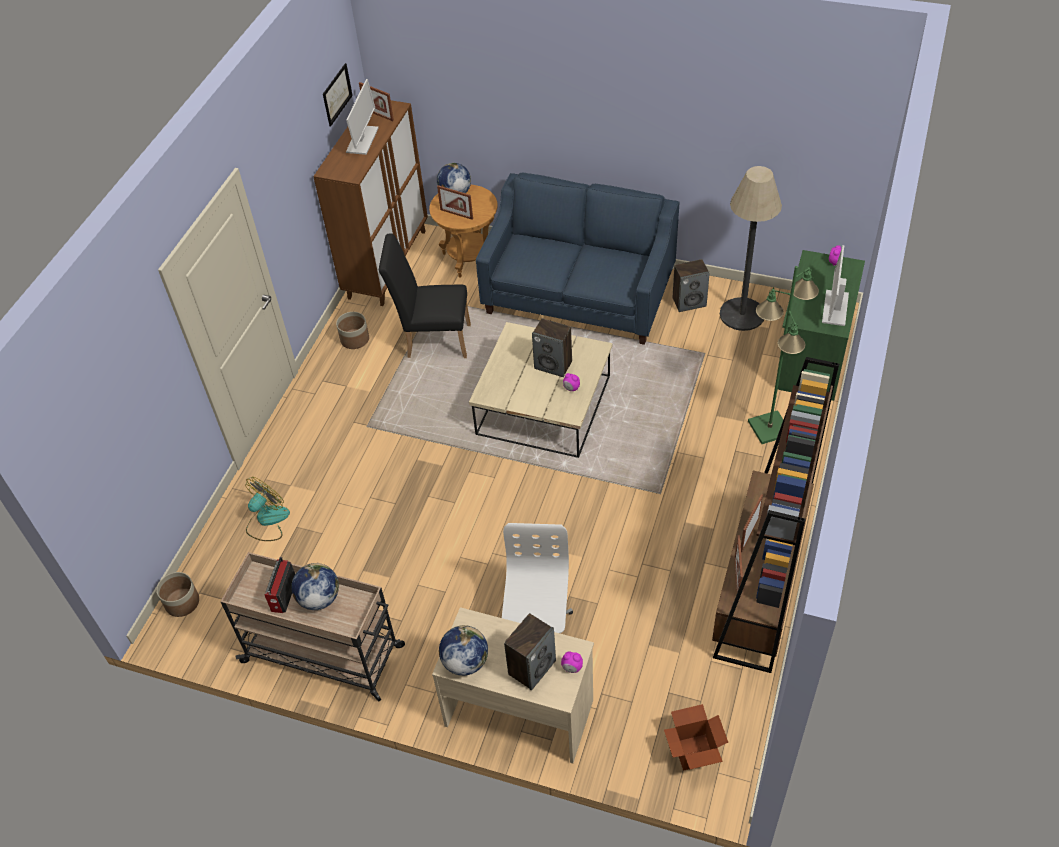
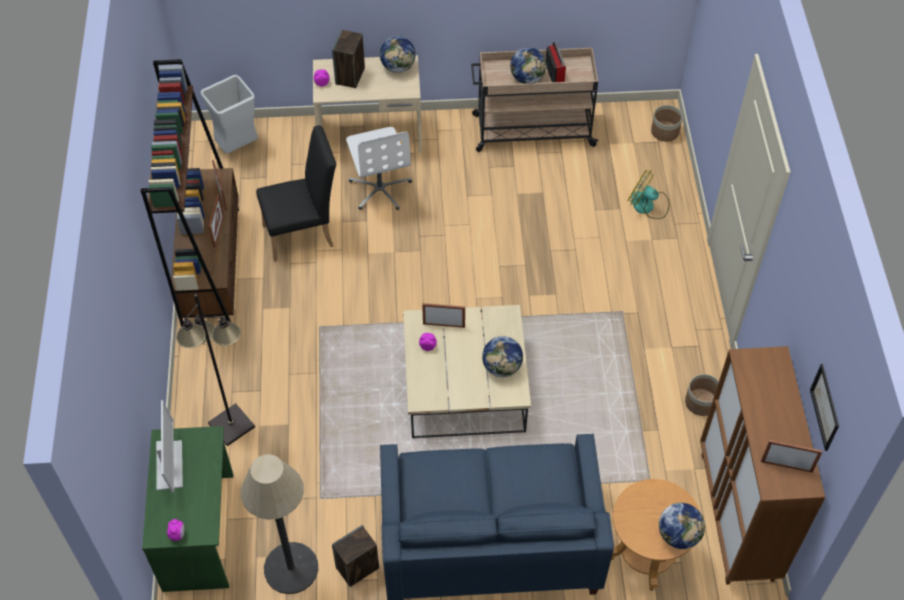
camera: 155 degrees right, 5 degrees up
(267, 521) = (648, 206): fan -> fan turned 105 degrees clockwise
(362, 140) = (773, 416): monitor -> none
(433, 340) = (618, 426): black chair -> black chair (304, 234)
(456, 214) = (656, 501): picture frame -> picture frame (444, 325)
(514, 355) = (502, 367): none -> globe
(553, 365) = (457, 367): speaker -> none
(694, 752) = (237, 147): cardboard box -> grey trash can
(770, 428) = (231, 425): green floor lamp -> black floor lamp

